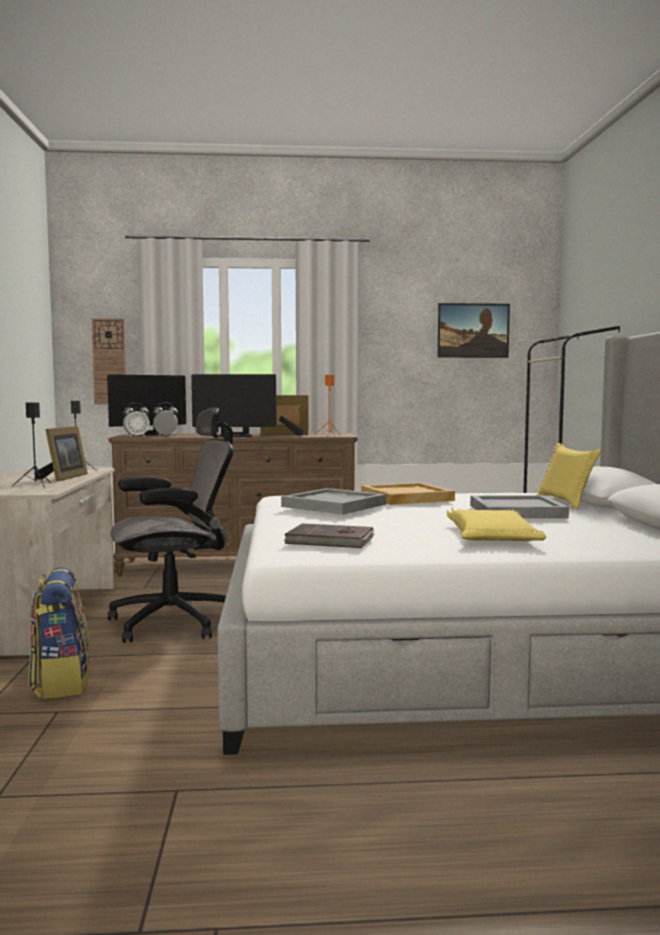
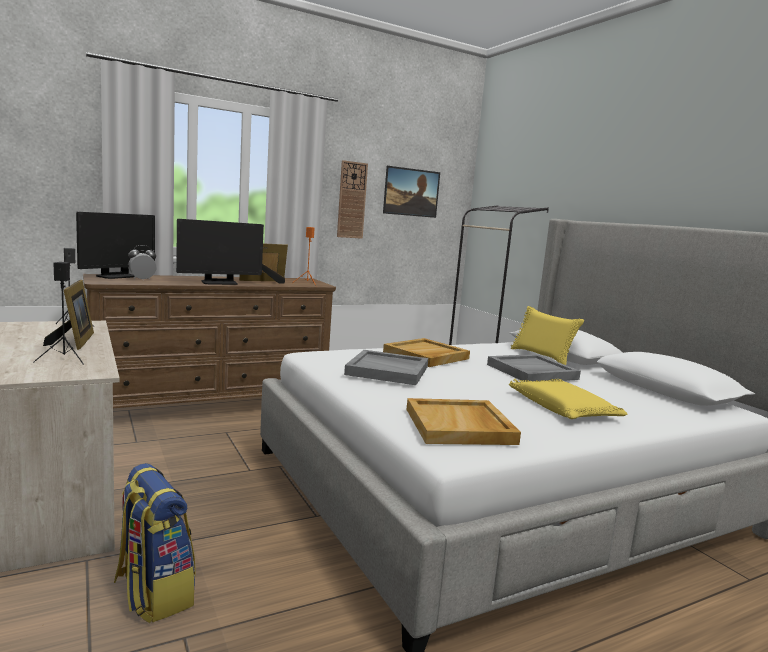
camera: 25 degrees left, 5 degrees up
(109, 361) = (61, 192): wall clock -> wall clock (351, 200)
(136, 437) = (114, 282): alarm clock -> none
(173, 621) = (208, 486): office chair -> none
(330, 540) = (460, 426): brown book -> beige tray

